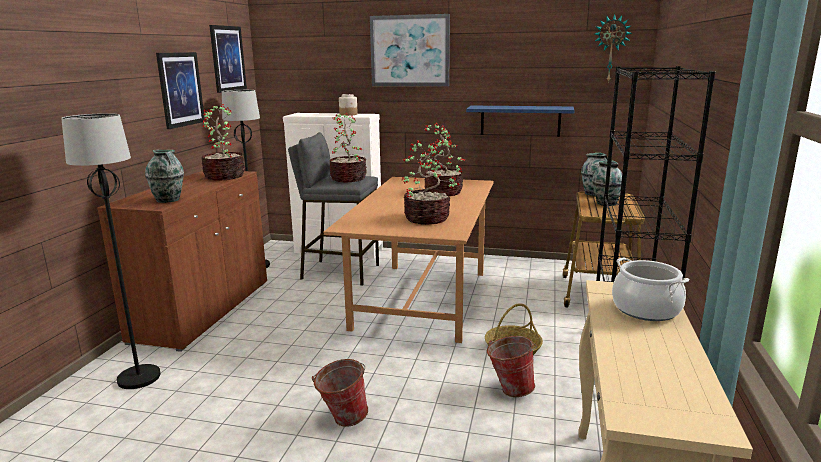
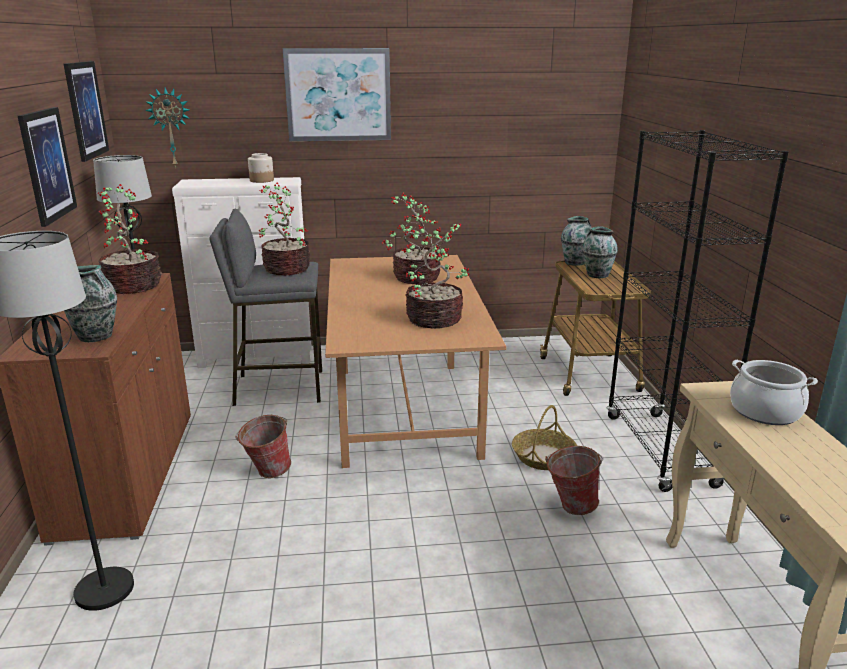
camera: 20 degrees left, 5 degrees up
(342, 419) = (414, 584): bucket -> bucket (266, 472)
(520, 120) = (477, 179): blue shelf -> none
(611, 48) = (577, 93): wall clock -> wall clock (171, 128)

